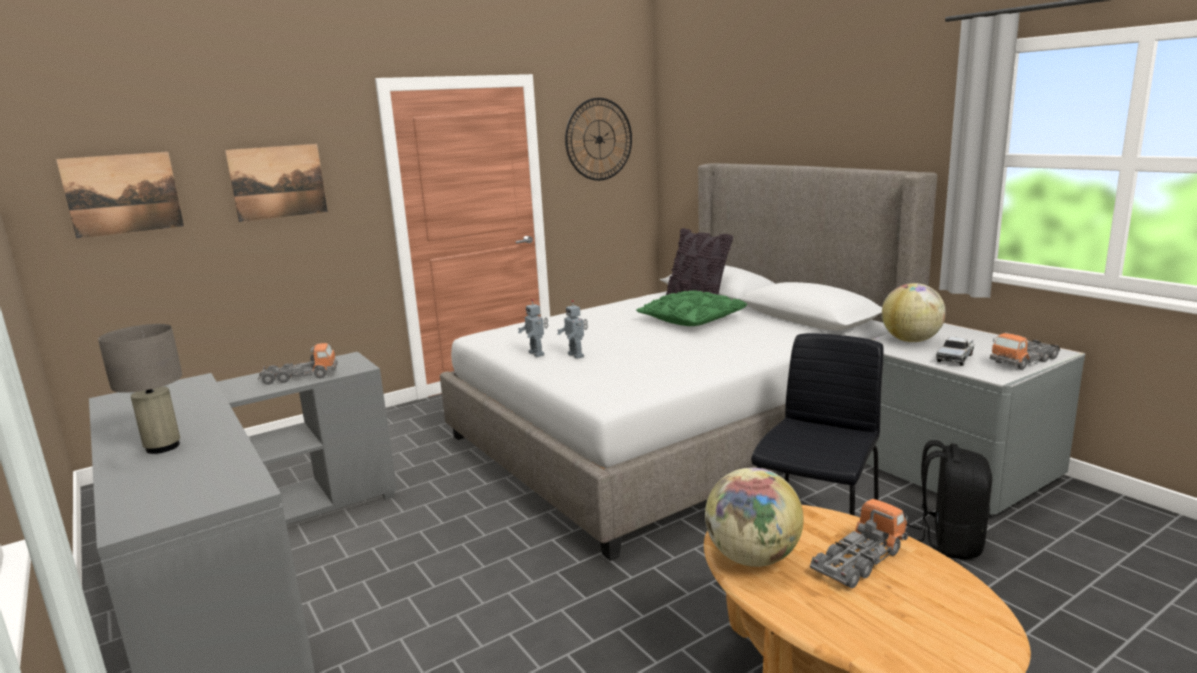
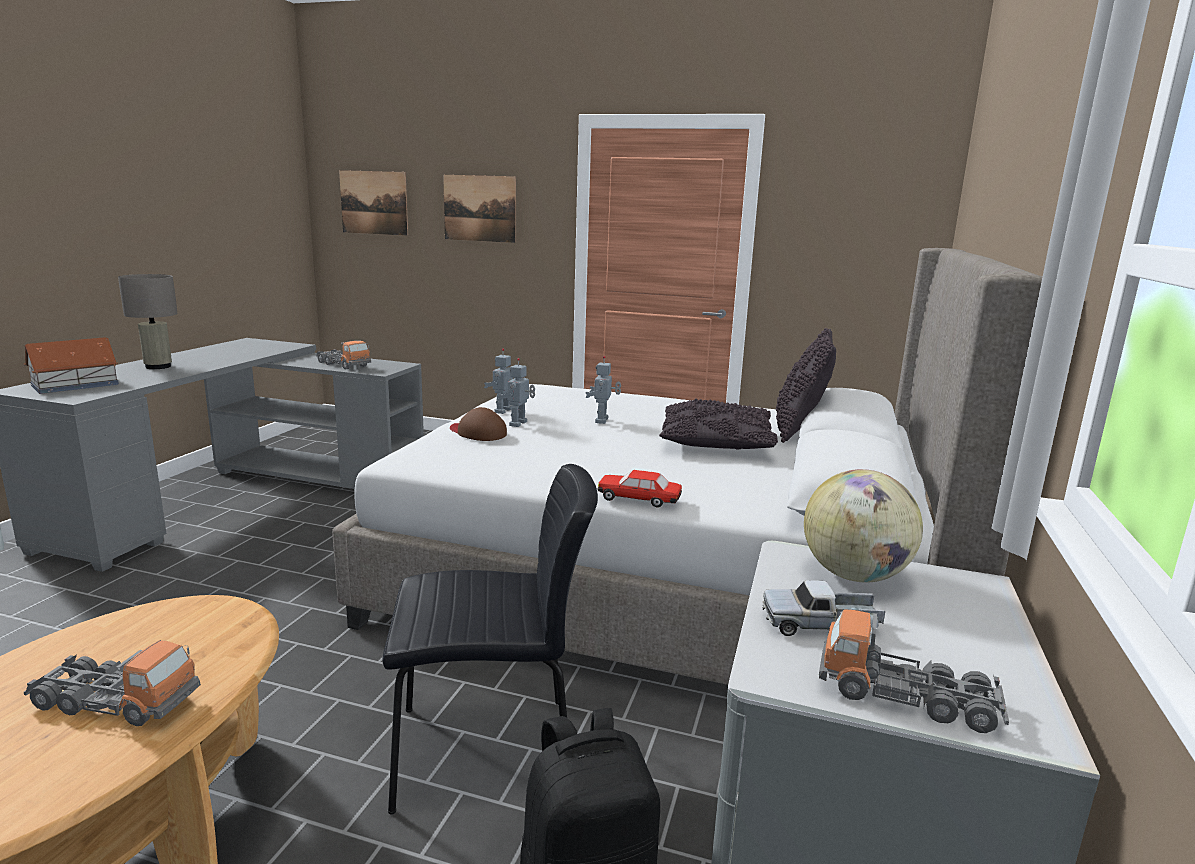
camera: 50 degrees right, 0 degrees up
(172, 491) = (76, 384): none -> toy house
(581, 369) = (478, 433): none -> brown cap
(599, 139) = (852, 204): wall clock -> none
(611, 333) = (603, 420): none -> toy robot
(692, 320) = (716, 442): green pillow -> black pillow
(752, 558) = (116, 632): globe -> none
(769, 355) = (639, 499): none -> toy car

